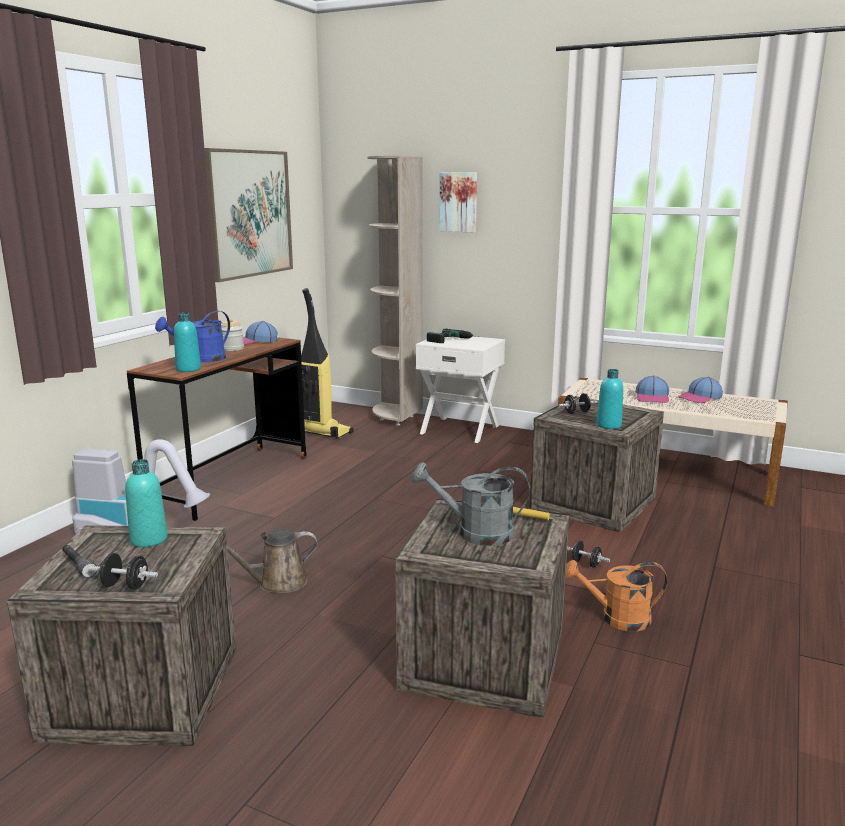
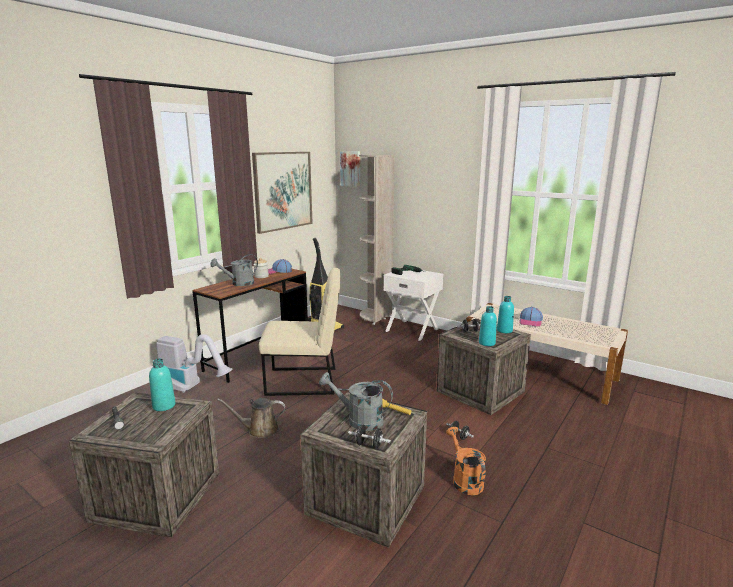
camera: 10 degrees right, 0 degrees up
(125, 586) = (136, 437): black dumbbell -> black dumbbell (369, 445)
(188, 369) = (227, 291): turquoise bottle -> turquoise bottle (504, 330)
(201, 359) = (239, 284): blue watering can -> grey watering can
(321, 510) = (304, 381): none -> beige chair
(459, 202) = (416, 184): picture -> picture (351, 168)
(616, 619) = (464, 480): orange watering can -> orange watering can turned 60 degrees clockwise
(700, 398) = (564, 324): cap -> none

